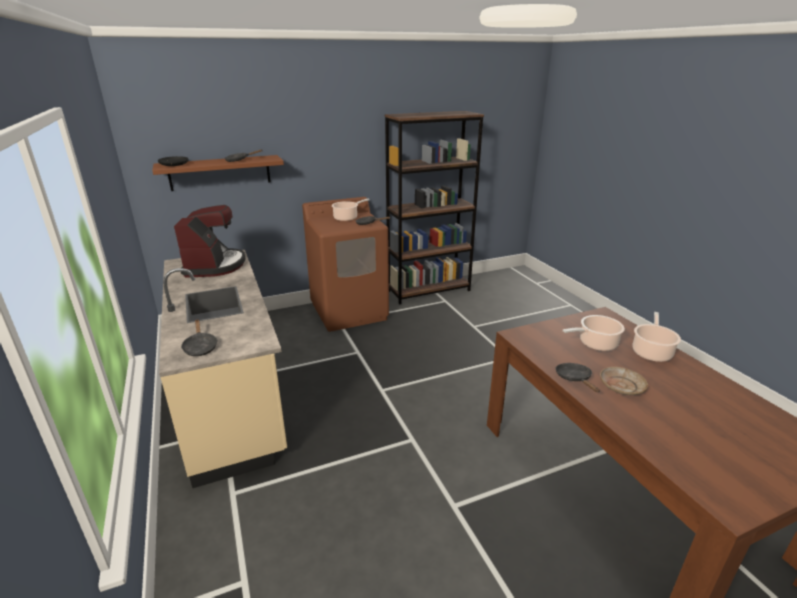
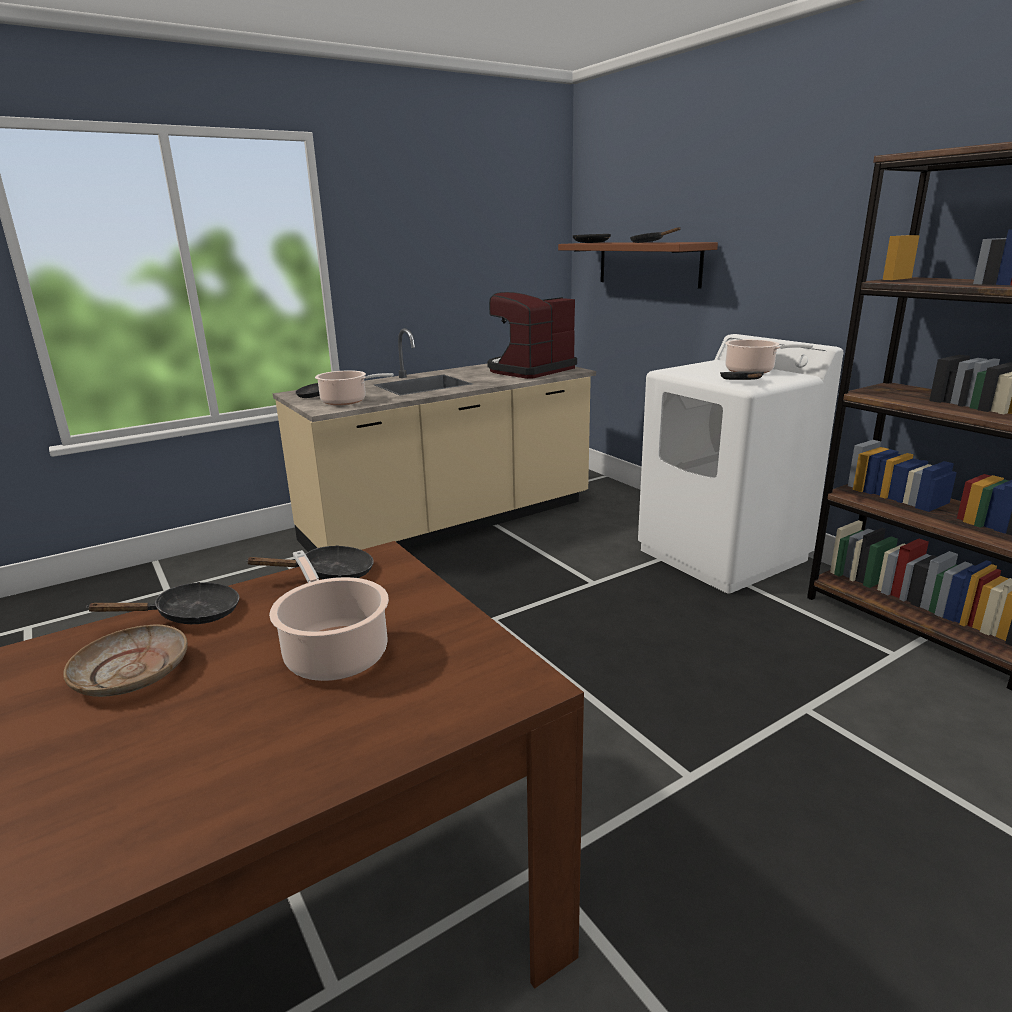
camera: 80 degrees right, 5 degrees down
(215, 265) = (530, 370): coffee machine -> coffee machine turned 150 degrees clockwise
(349, 311) = (723, 555): brown washing machine -> white washing machine
(532, 346) = (330, 574): none -> black frying pan
(651, 352) = (276, 752): cooking pot -> cooking pot (347, 401)

